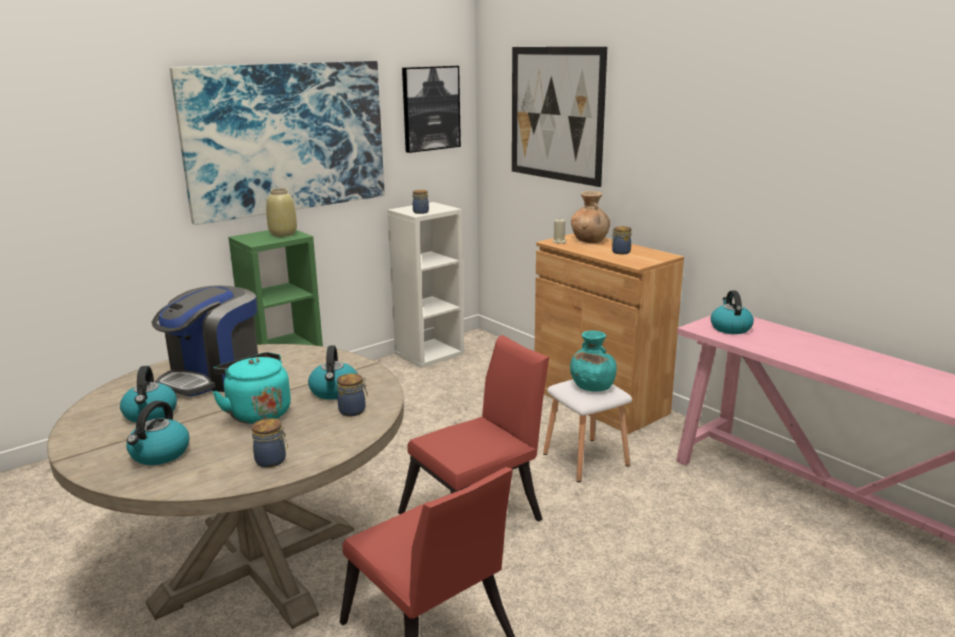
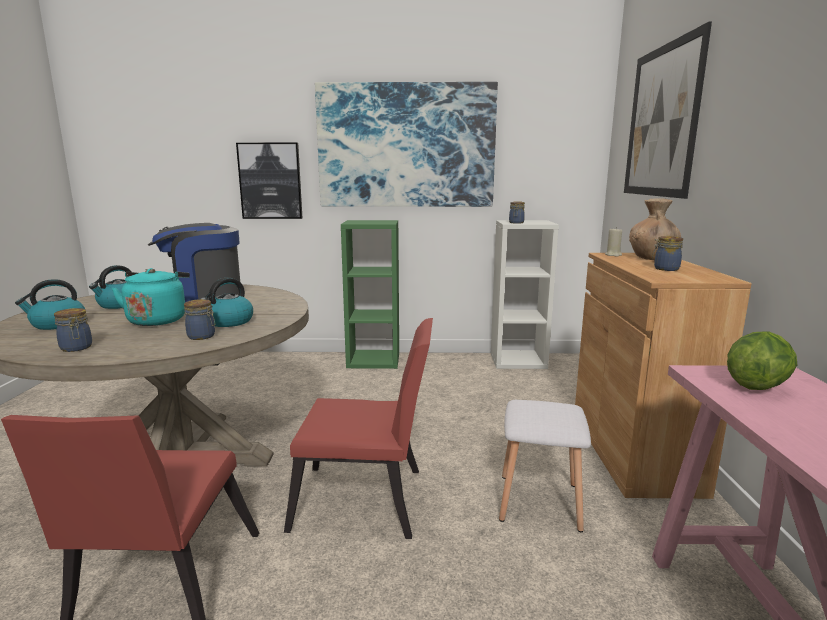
camera: 40 degrees right, 5 degrees down
(282, 234) = (380, 222): beige vase -> none
(430, 108) = (555, 130): picture -> picture (270, 181)
(591, 386) = (549, 413): turquoise vase -> none
(730, 328) = (756, 385): kettle -> lettuce

